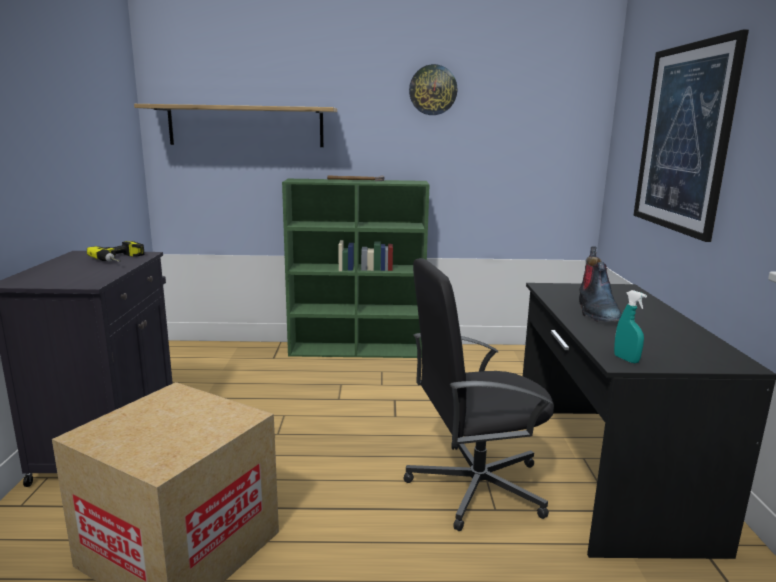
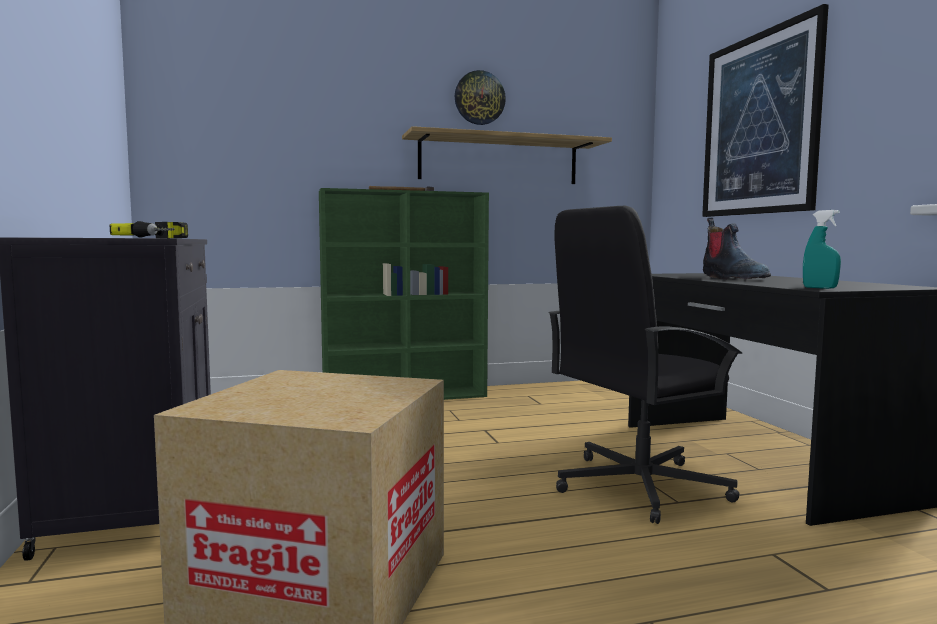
camera: 15 degrees left, 10 degrees down
(246, 126) = (267, 129): shelf -> shelf (499, 161)

